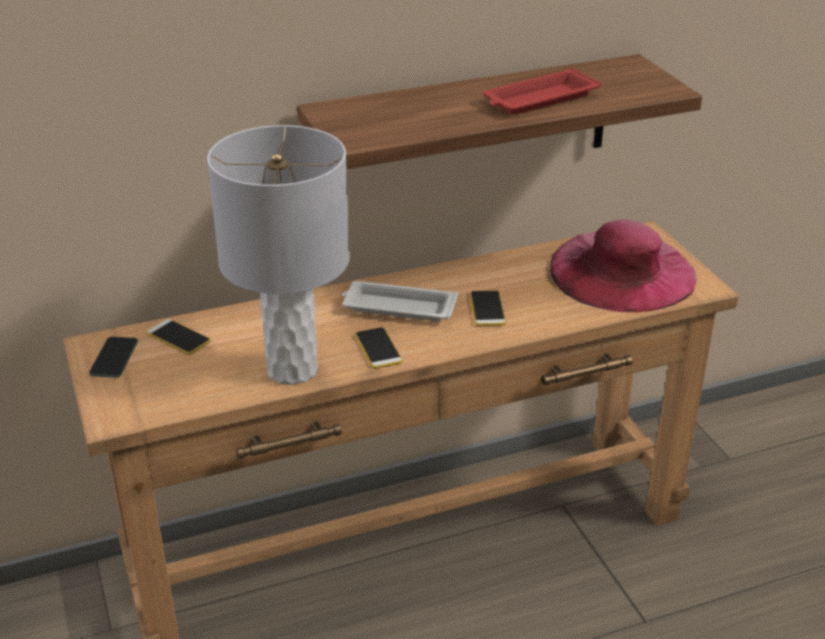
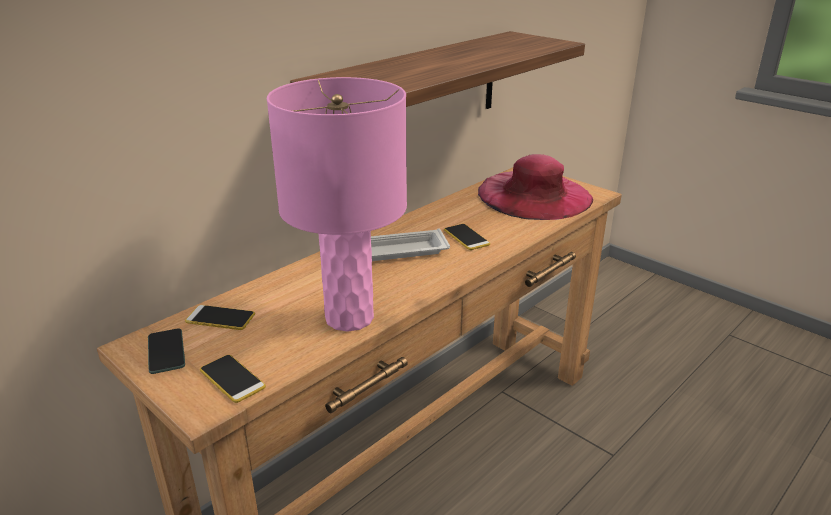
camera: 25 degrees left, 5 degrees down
(292, 370) = (350, 318): grey table lamp -> pink table lamp
(378, 348) = (408, 284): phone -> phone (232, 379)
(539, 99) = (481, 56): red tray -> none

